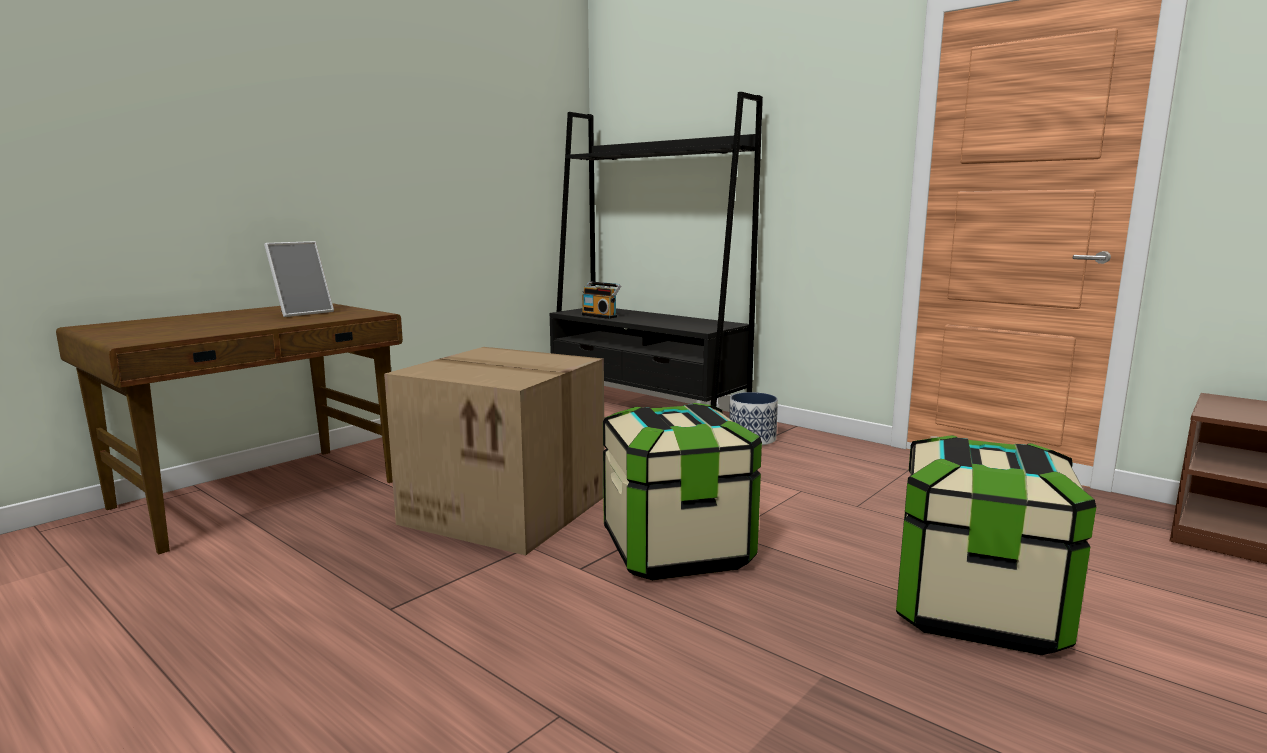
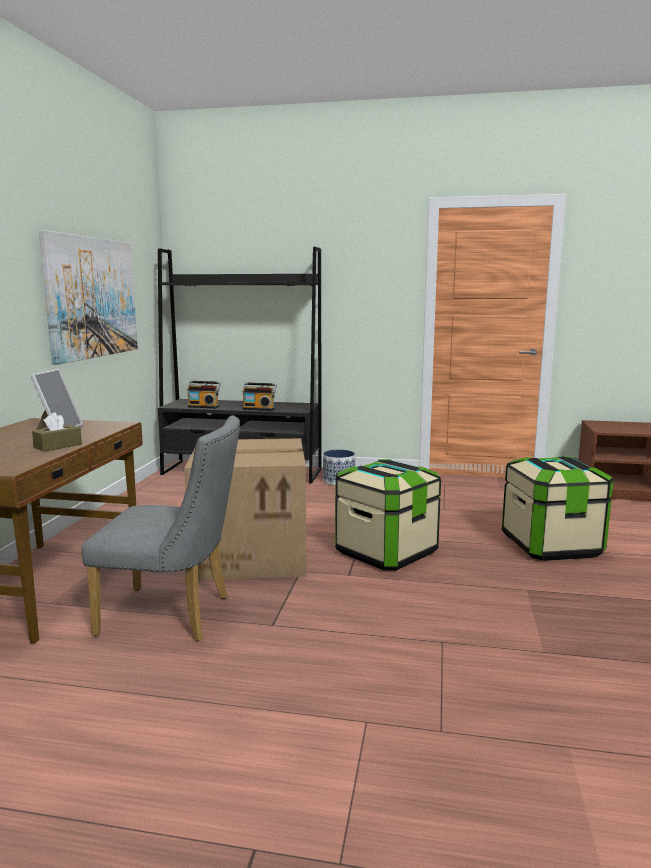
camera: 30 degrees left, 0 degrees up
(245, 327) = (58, 446): none -> brown tissue box
(316, 562) = (175, 615): none -> grey chair
(444, 168) = (92, 297): none -> picture
(658, 324) = (259, 409): none -> radio

